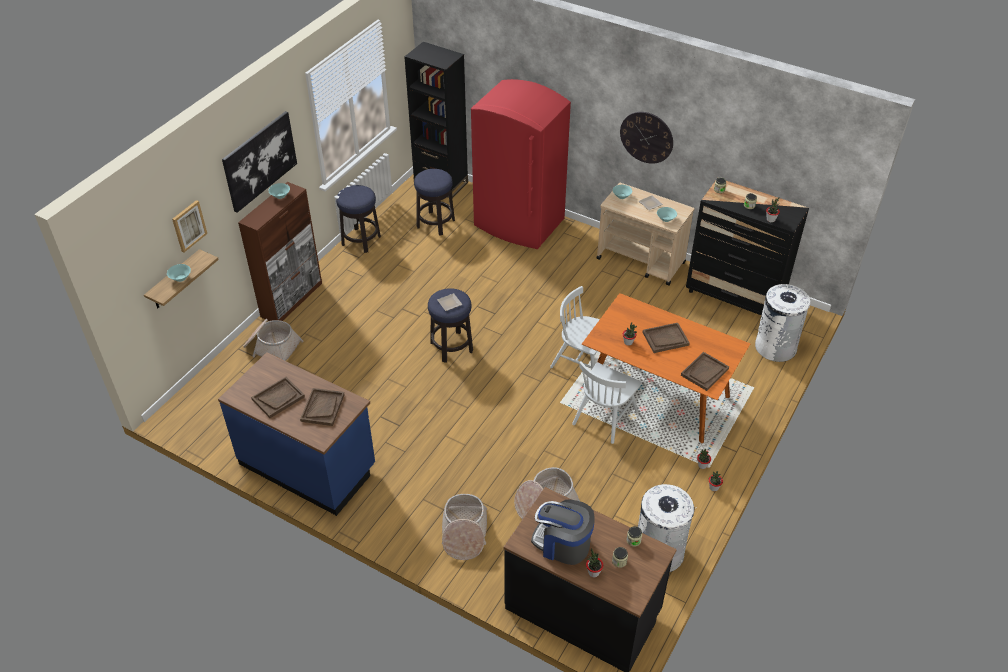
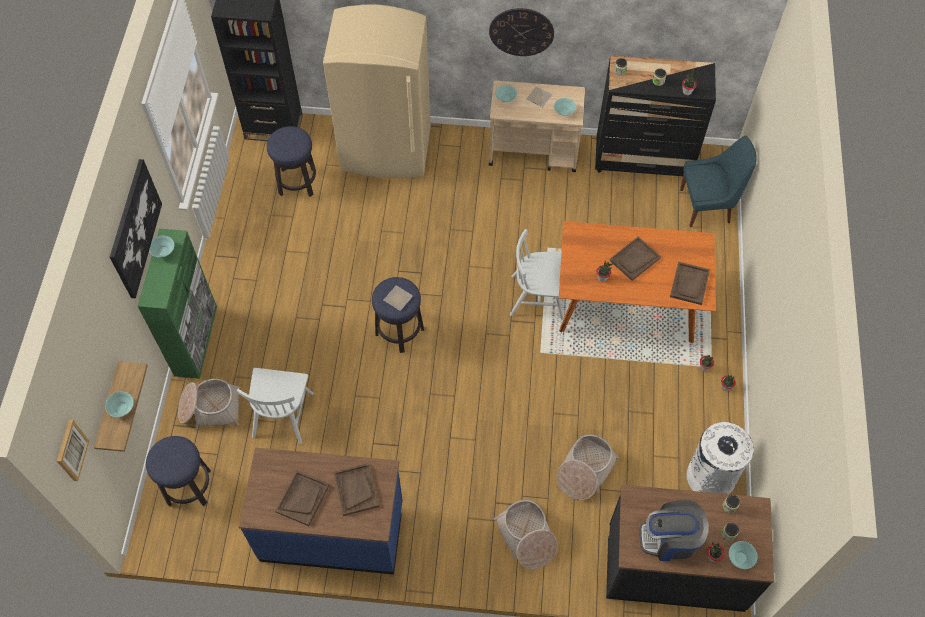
camera: 25 degrees left, 15 degrees up
(189, 225) = (105, 347): picture -> picture (71, 450)
(292, 299) = (196, 340): brown cabinet -> green cabinet
(361, 240) = (228, 235): stool -> stool (188, 487)
(519, 224) = (386, 150): red fridge -> beige fridge
(605, 417) = (590, 351): white chair -> white chair (282, 414)
(618, 584) = (740, 558): none -> turquoise bowl
(775, 347) = (707, 206): white trash can -> blue chair

